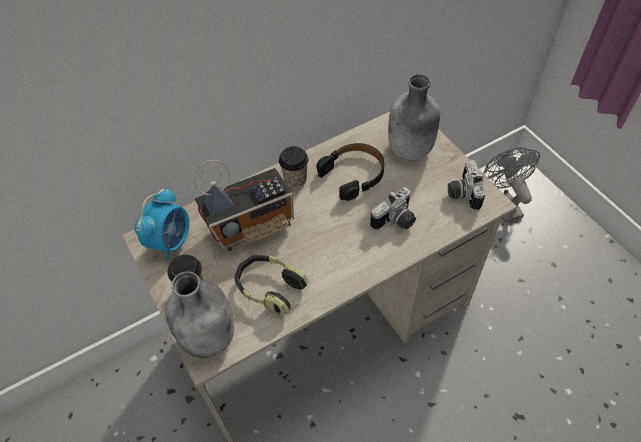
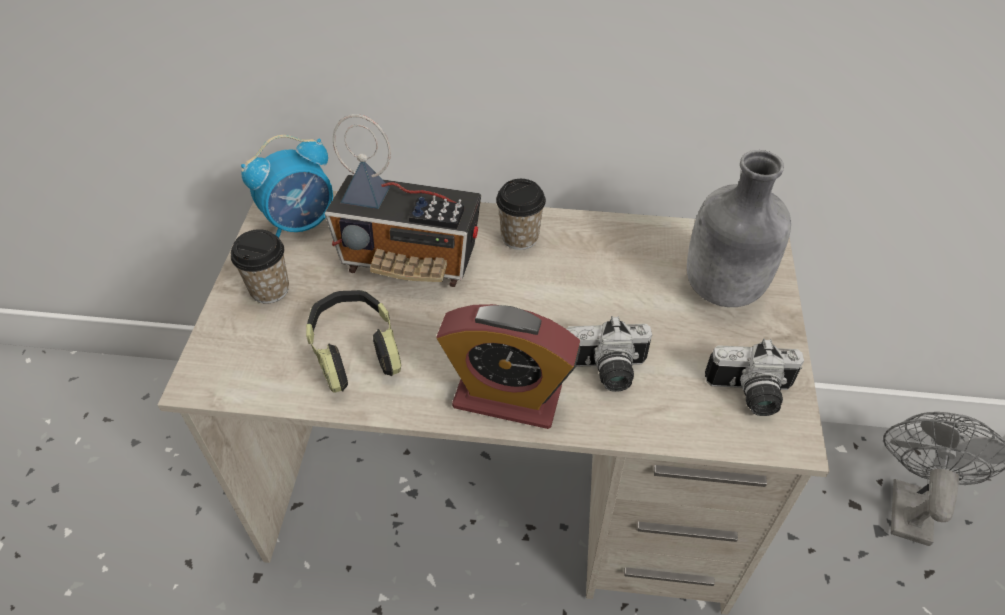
camera: 35 degrees right, 5 degrees down
(209, 336) = (230, 359): grey bottle -> none
(353, 174) = (605, 275): black headphones -> none
(364, 262) = (507, 397): none -> alarm clock
(462, 193) = (750, 395): camera -> camera turned 120 degrees counterclockwise

